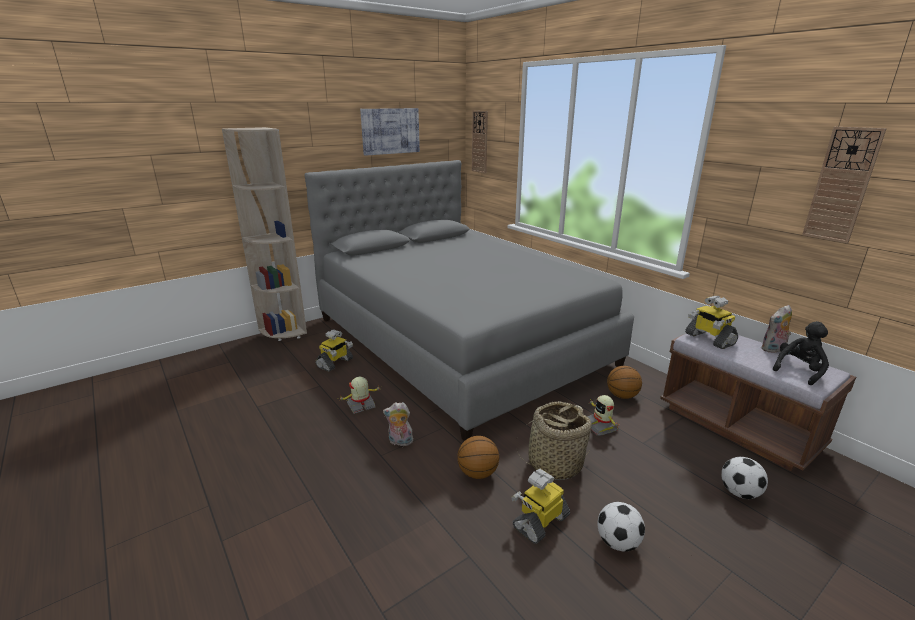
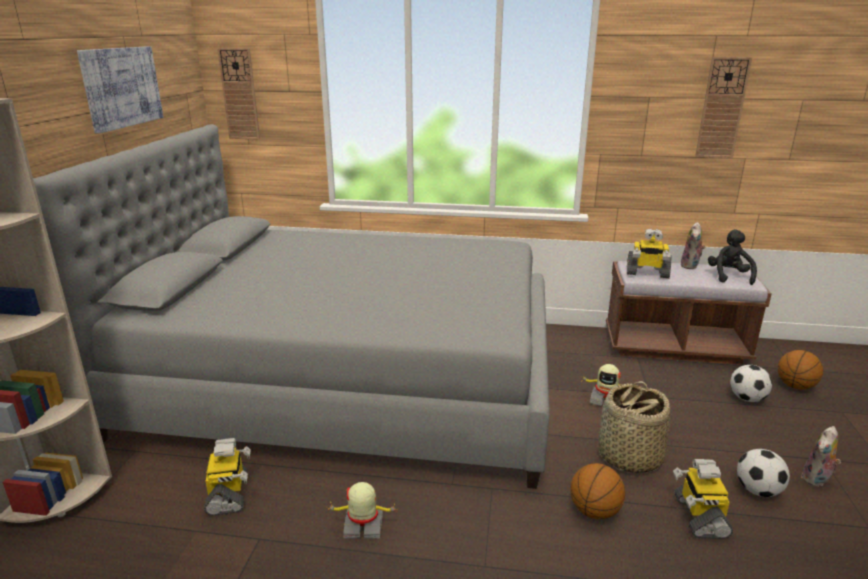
camera: 45 degrees left, 0 degrees up
(361, 406) = (363, 526): toy robot -> toy robot turned 75 degrees clockwise
(399, 442) = (478, 536): plush toy -> plush toy (817, 480)
(622, 396) = (577, 362): basketball -> basketball (795, 386)

